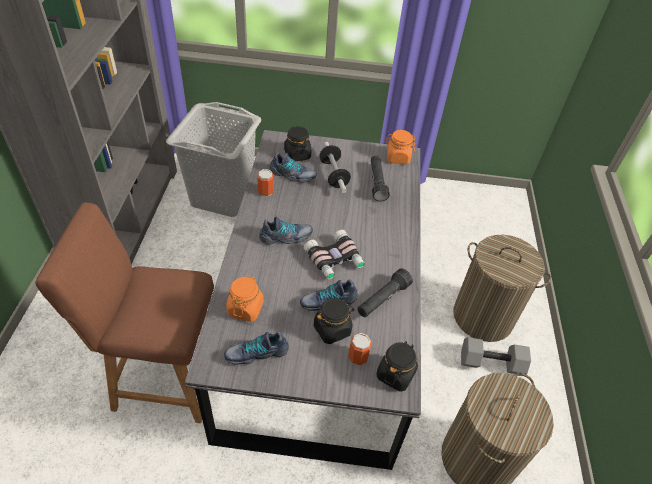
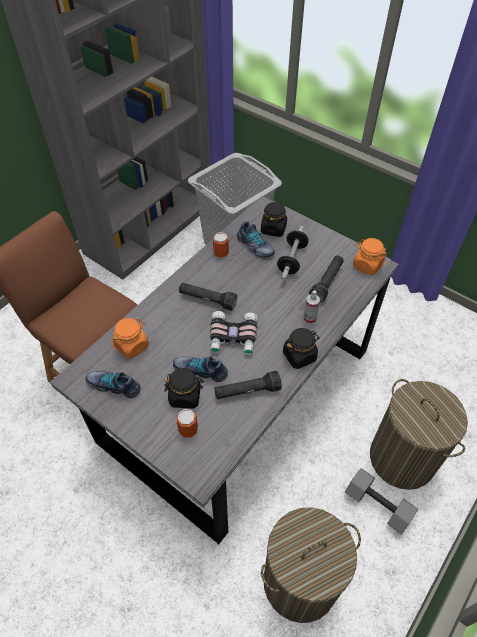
camera: 35 degrees right, 5 degrees up
(286, 237) = (207, 300): shoe -> black flashlight
(386, 217) = (309, 318): none -> spray bottle
(395, 374) = (207, 460): black jar -> black jar (299, 356)

